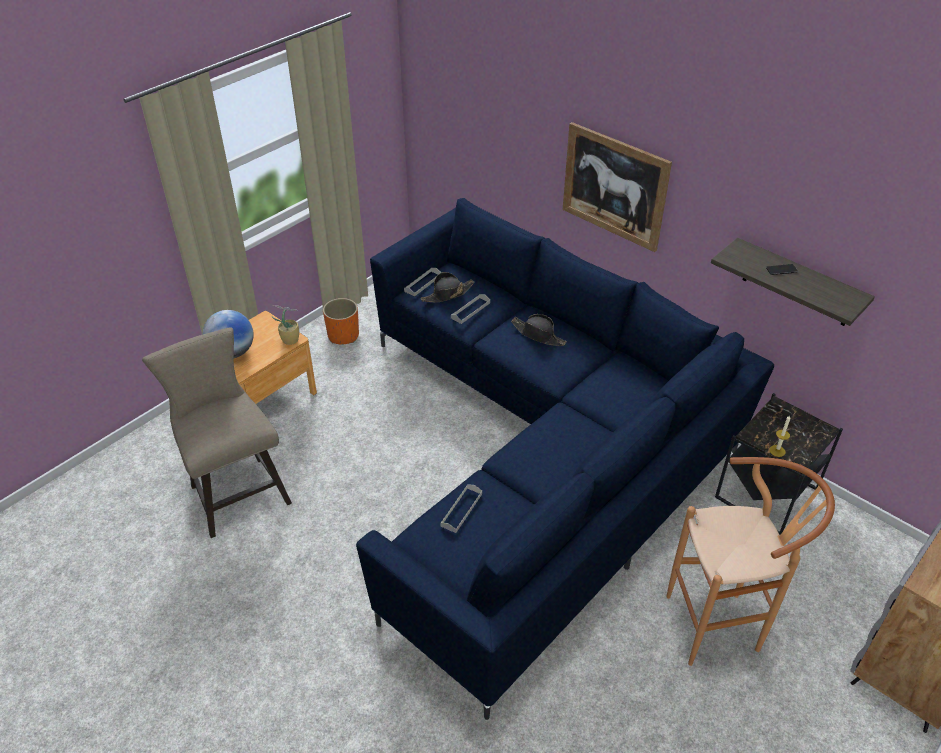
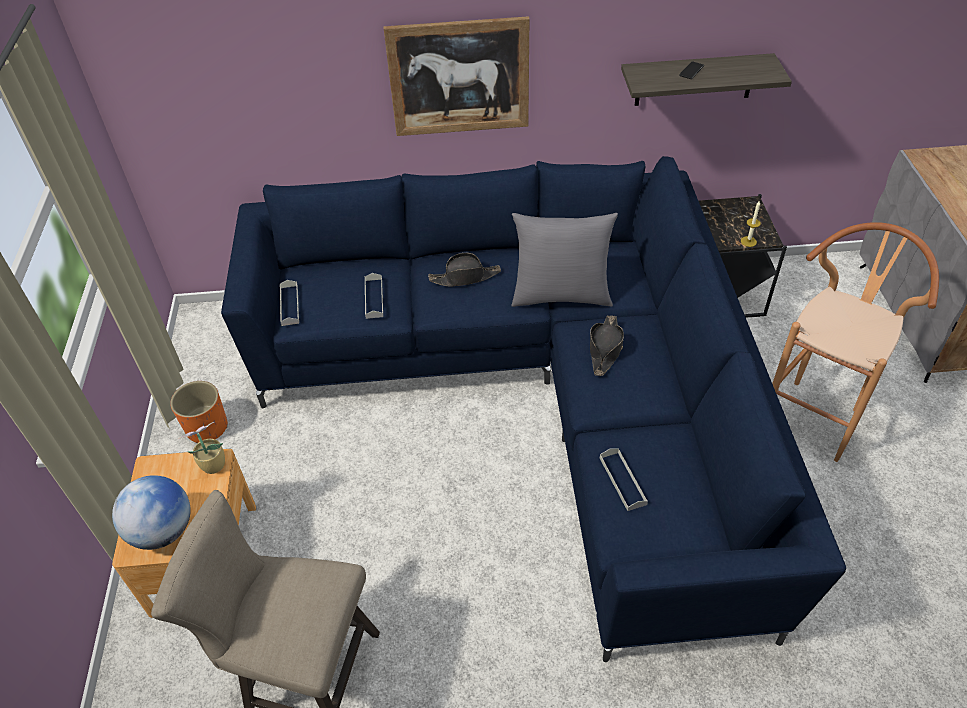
camera: 45 degrees left, 5 degrees up
(447, 294) = (330, 298): black hat -> black hat (605, 349)
(584, 387) = (561, 295): none -> grey pillow

